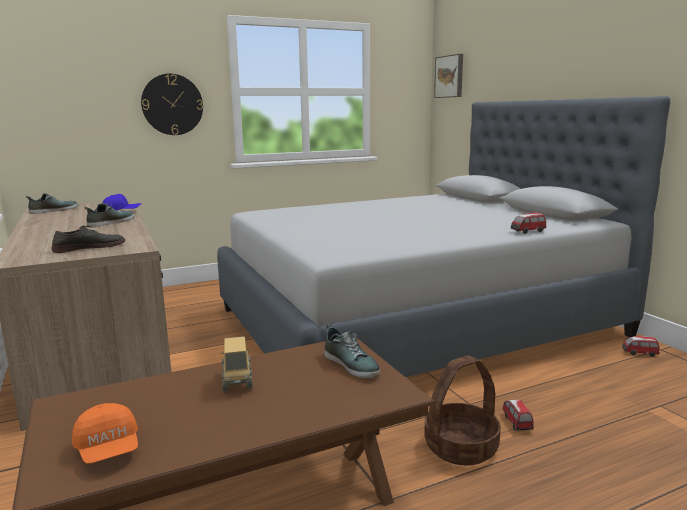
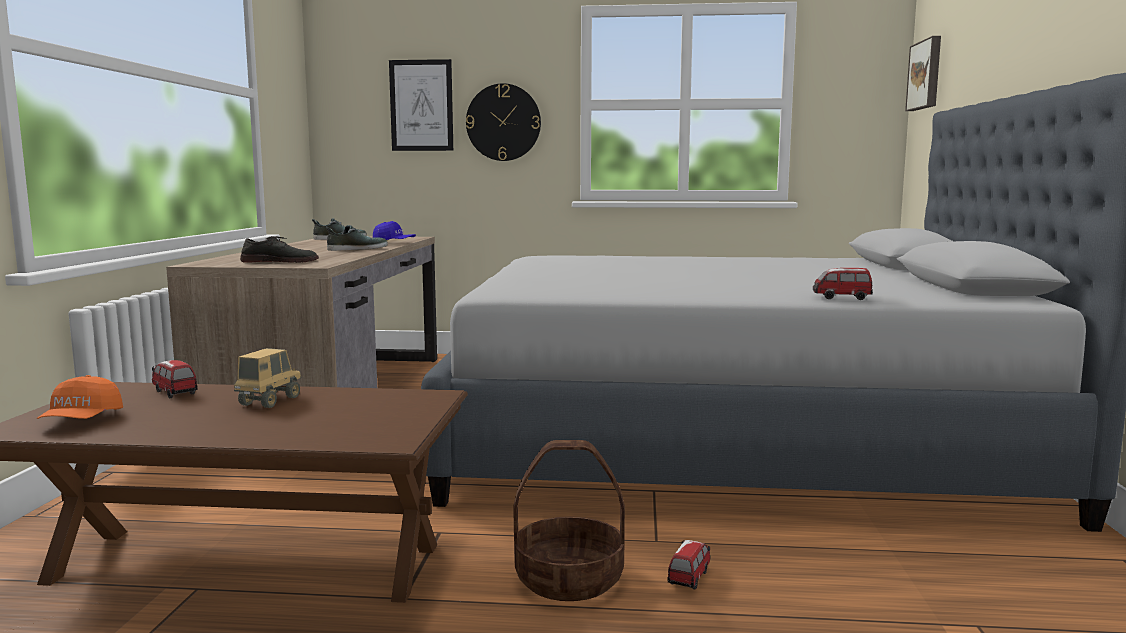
camera: 30 degrees right, 5 degrees down
(99, 90) = (421, 105): none -> picture
(351, 364) = (402, 411): shoe -> none
(639, 353) = (1065, 554): toy car -> toy car (174, 392)

